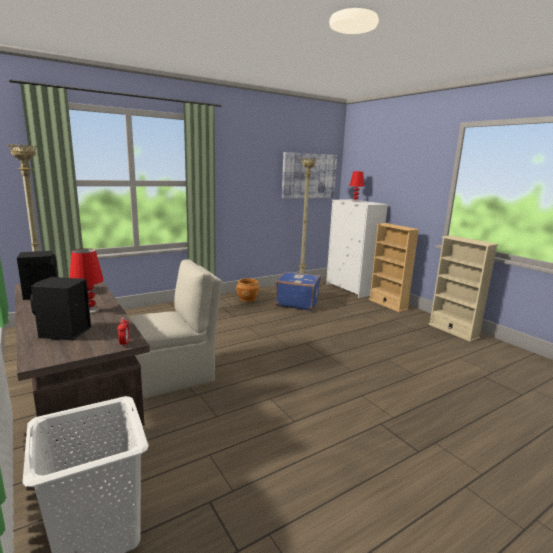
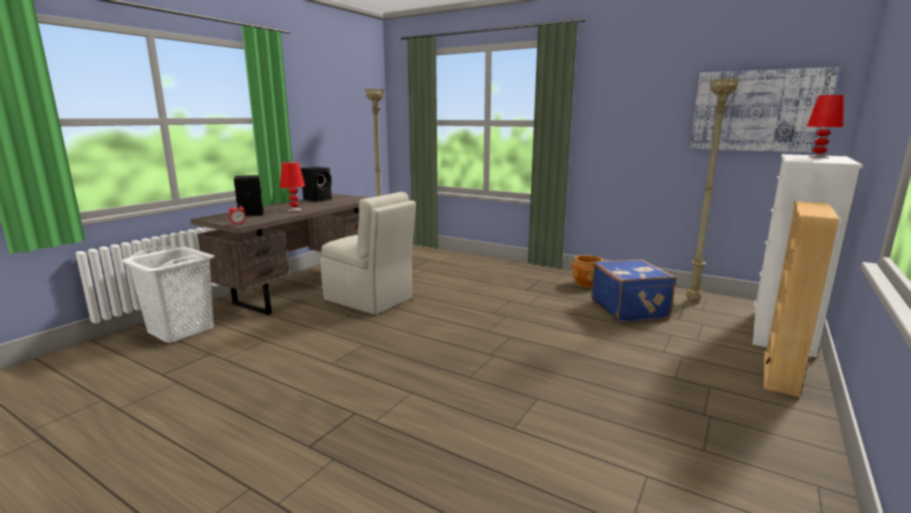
camera: 65 degrees right, 0 degrees up
(453, 331) = (784, 463): beige bookcase -> none

